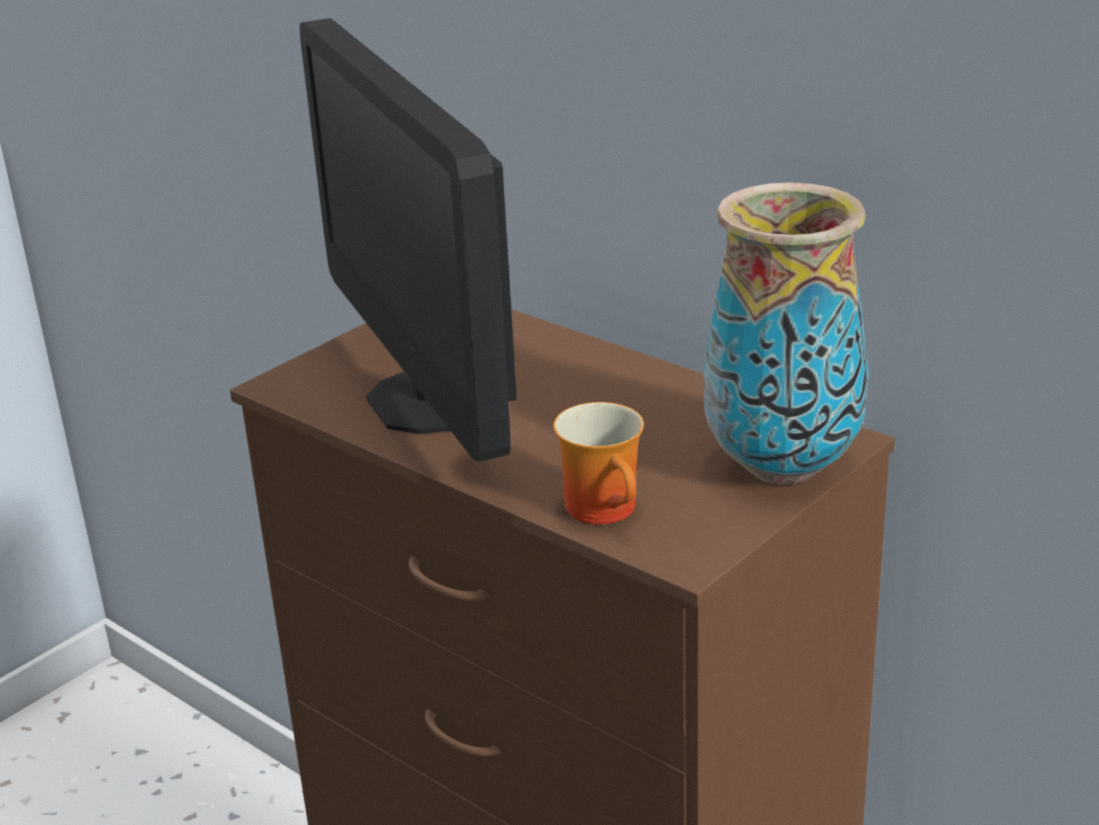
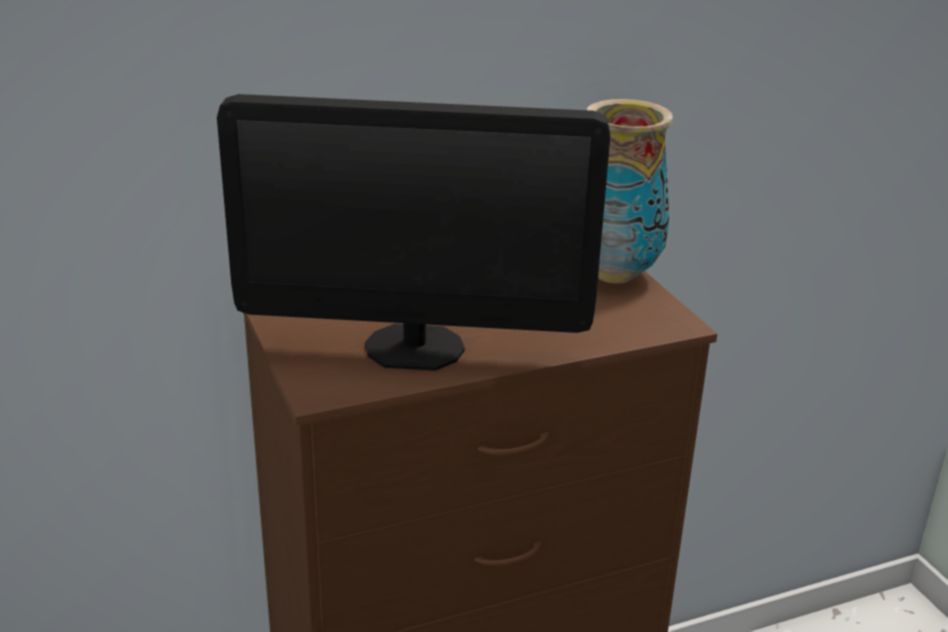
camera: 65 degrees left, 0 degrees up
(609, 509) = (611, 330): mug -> none

